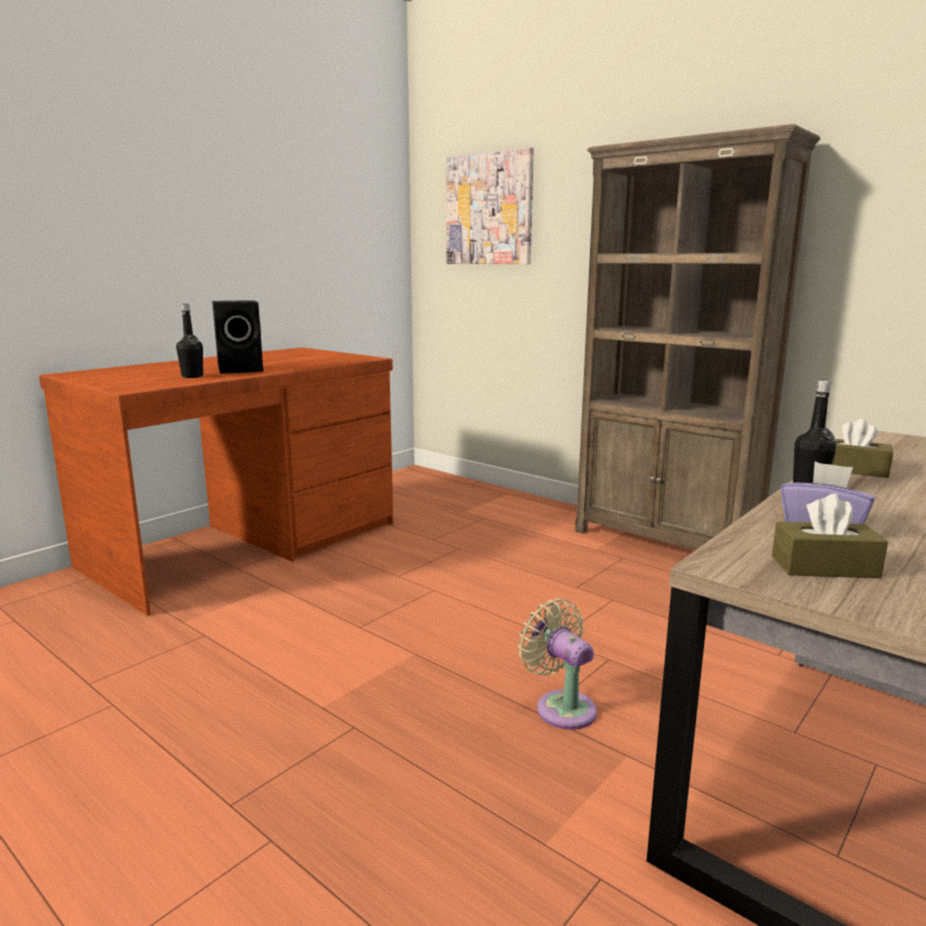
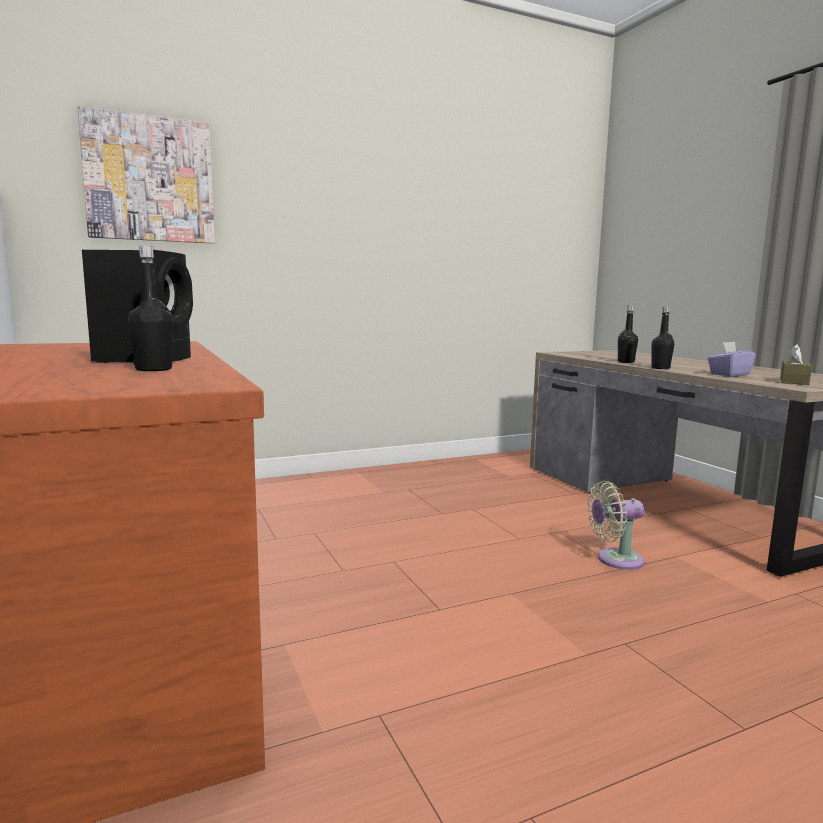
camera: 65 degrees left, 5 degrees down
(665, 542) = (398, 473): brown bookcase -> none
(853, 470) = (626, 362): brown tissue box -> black bottle

